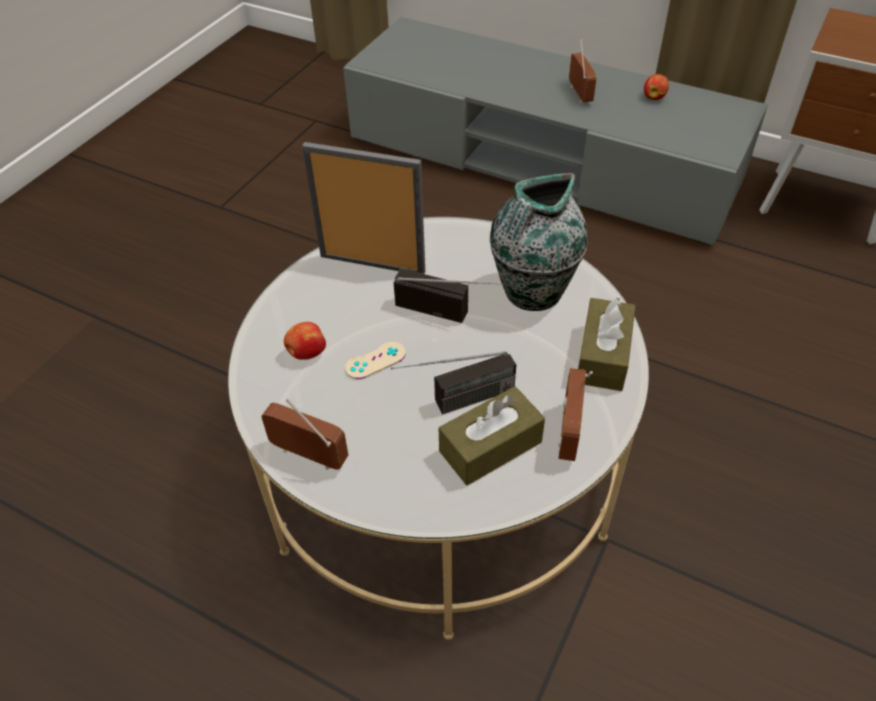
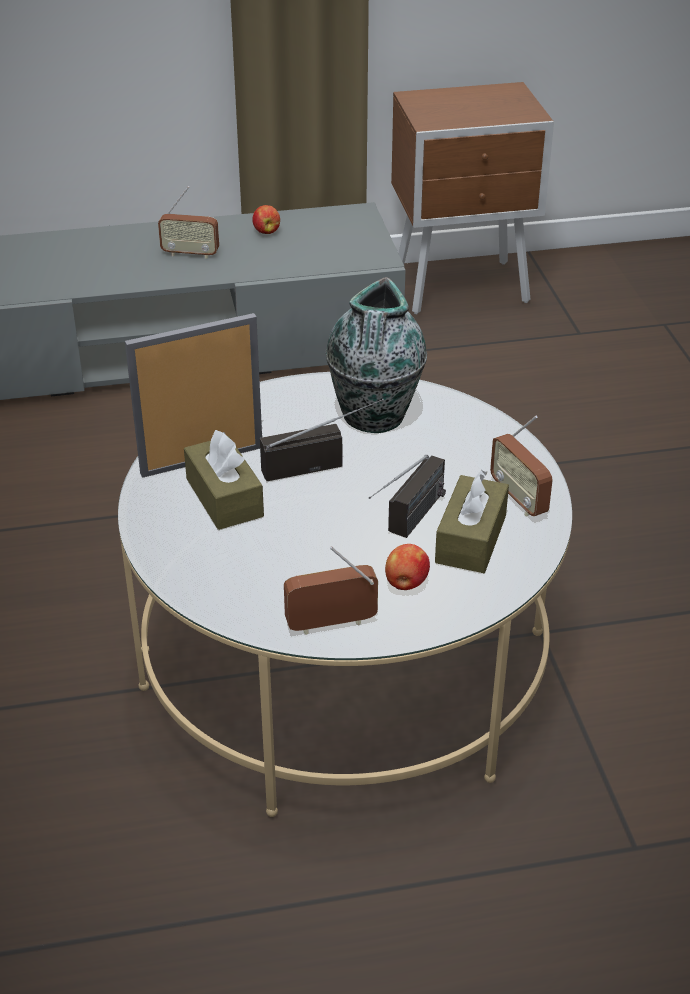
camera: 40 degrees left, 10 degrees down
(306, 353) = (230, 556): apple -> apple (406, 583)
(375, 360) = (301, 530): beige game controller -> none
(579, 94) = (190, 254): radio -> radio turned 150 degrees clockwise
(603, 355) = (483, 435): brown tissue box -> brown tissue box (224, 497)

